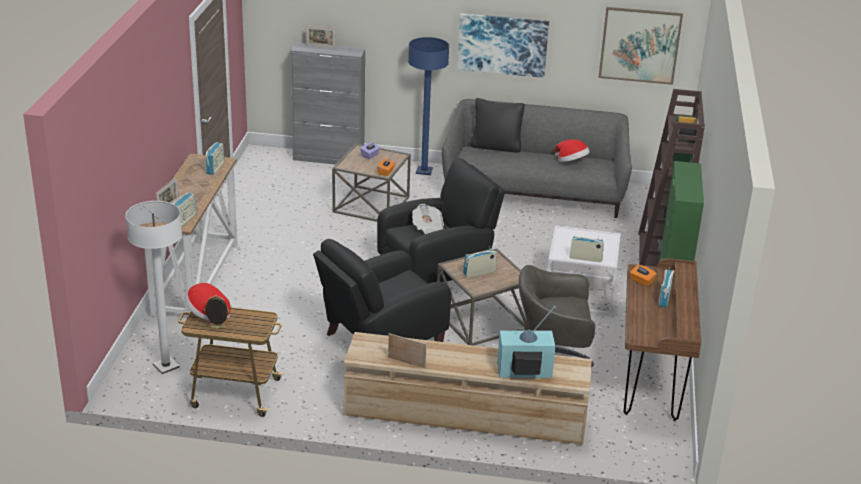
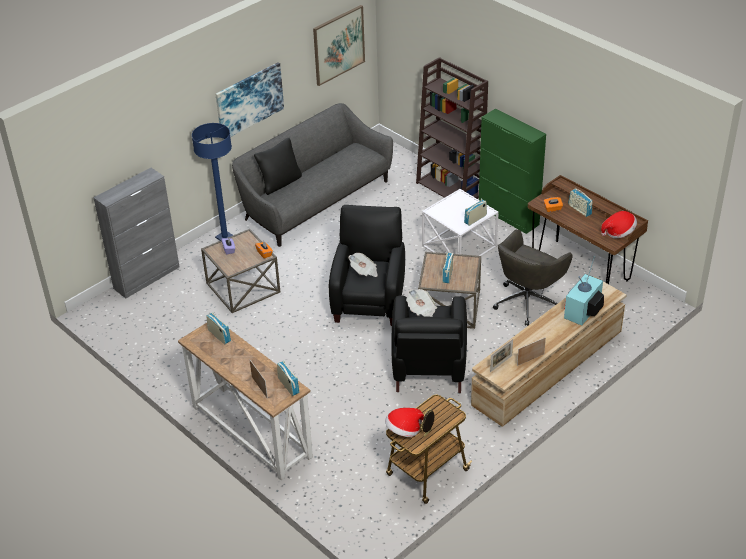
camera: 50 degrees left, 10 degrees up
(166, 366) = (359, 498): white floor lamp -> none
(321, 47) = (120, 188): picture frame -> picture frame (501, 363)
(410, 278) = (421, 310): none -> newspaper
(571, 162) = (341, 160): hat -> hat (619, 232)

